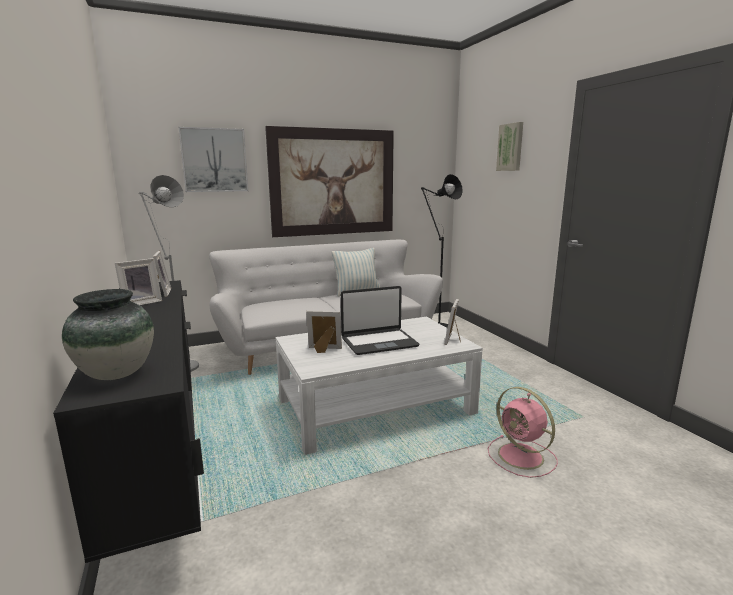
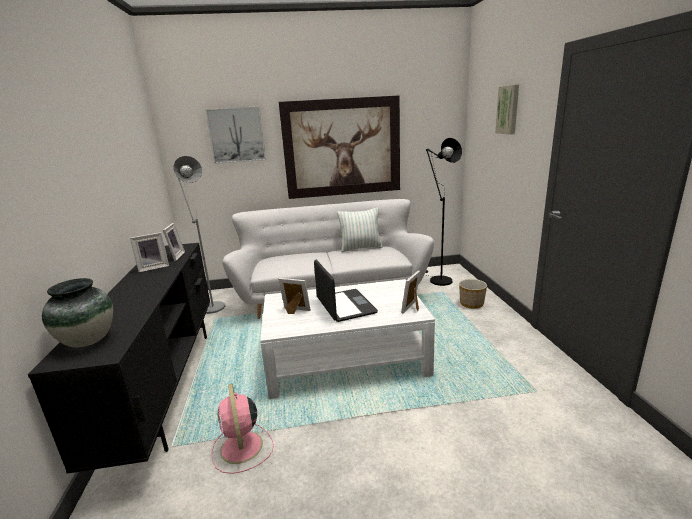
camera: 15 degrees right, 5 degrees up
(379, 342) = (345, 306): laptop -> laptop turned 105 degrees counterclockwise
(481, 346) = (472, 304): none -> planter
(522, 457) = (453, 426): pink fan -> pink fan (242, 448)

